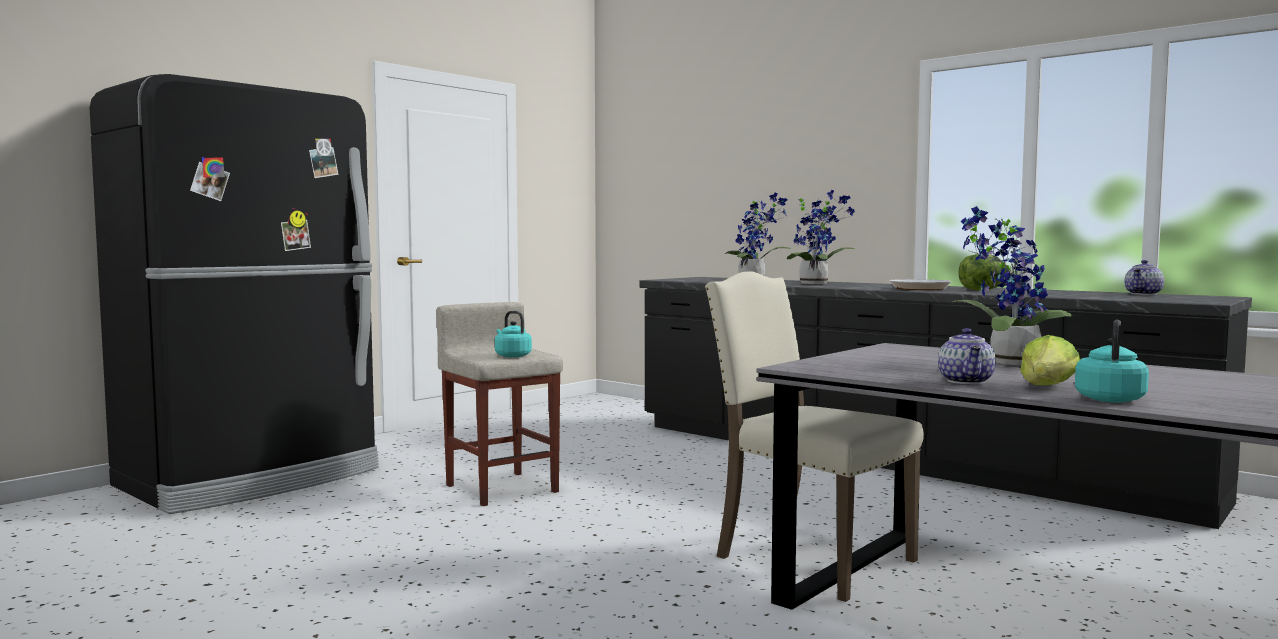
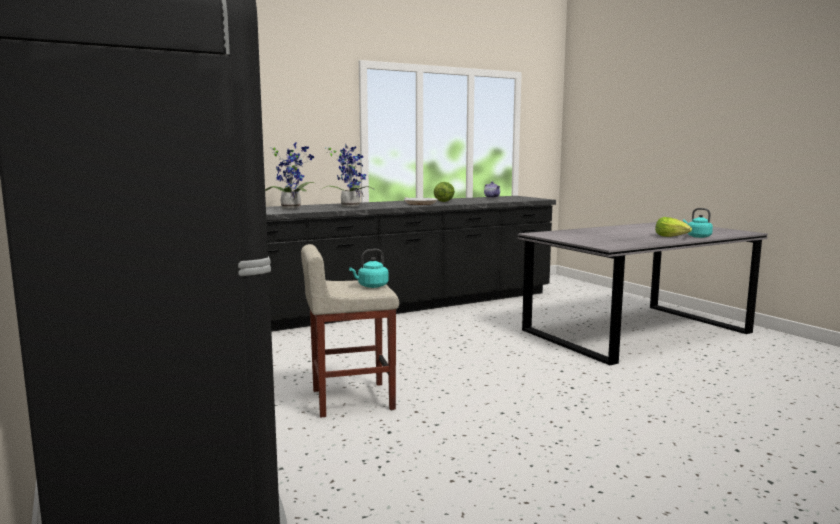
camera: 70 degrees left, 5 degrees up
(809, 559) = (551, 349): beige chair -> none
(967, 381) = (656, 239): teapot -> none
(1007, 363) = (601, 232): potted plant -> none

